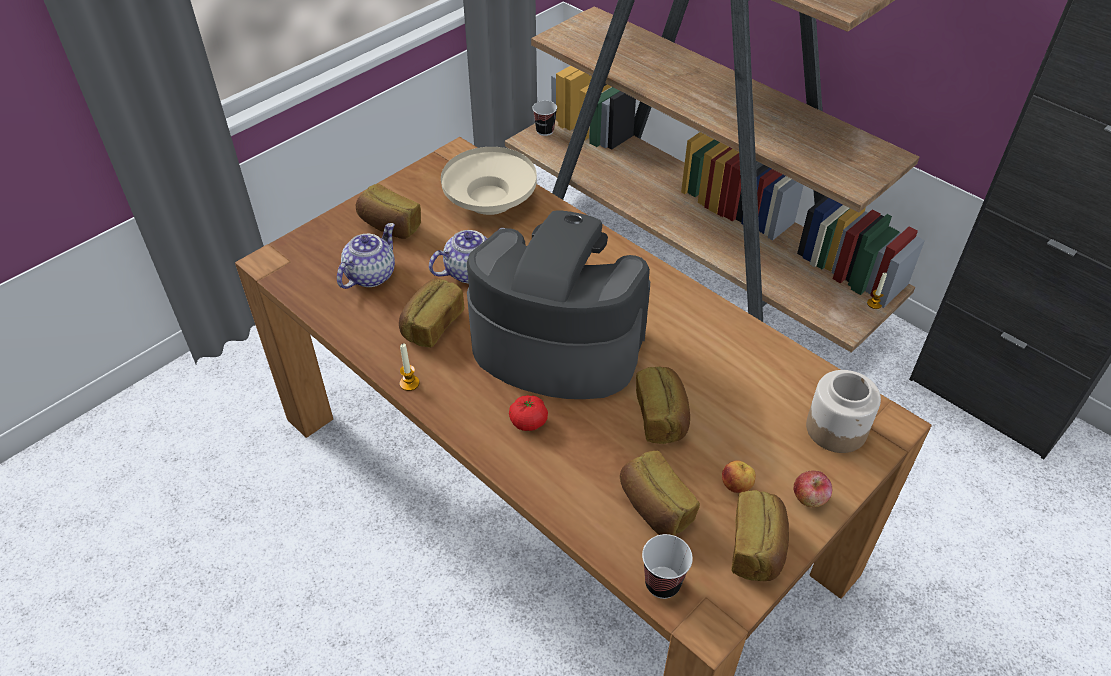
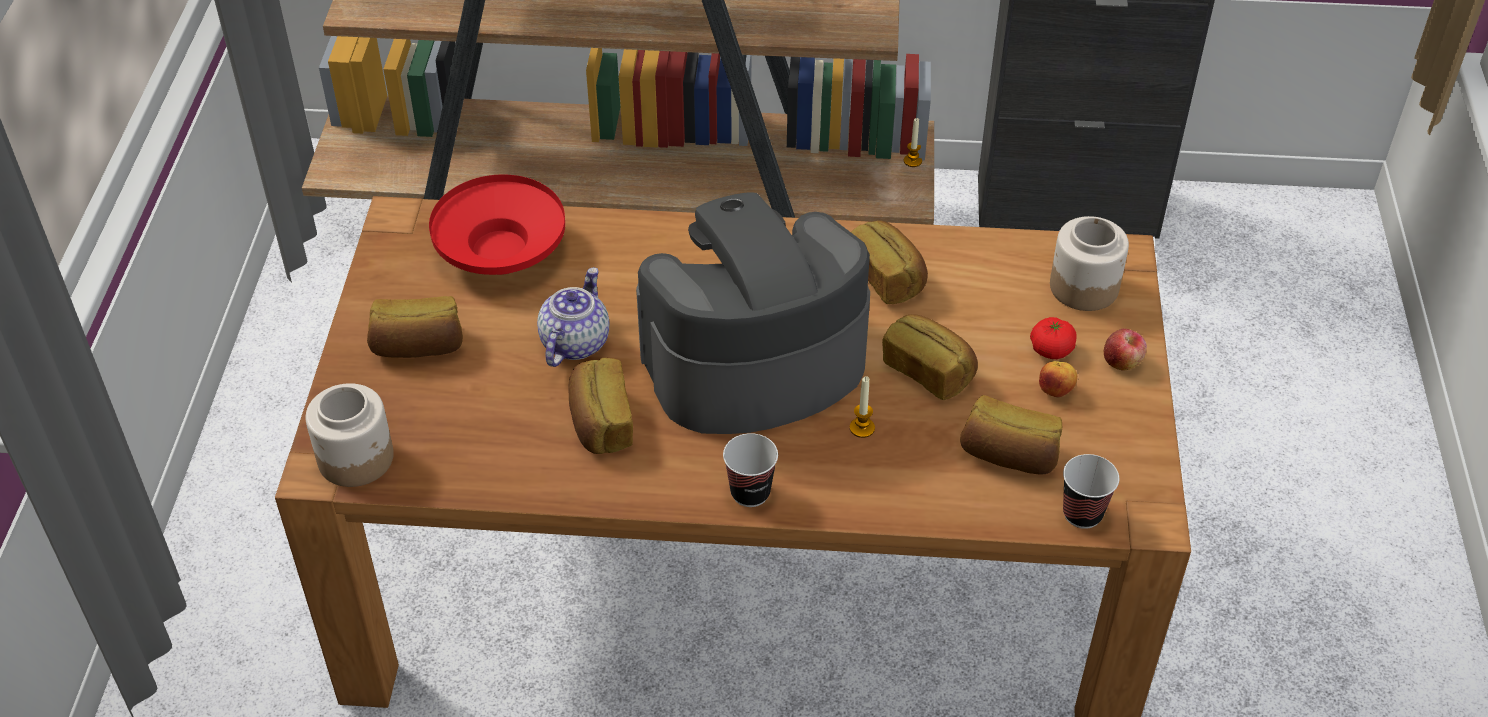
camera: 40 degrees left, 0 degrees up
(292, 266) = (357, 458): none -> jar
(370, 275) = (464, 412): teapot -> none
(409, 383) = (650, 495): candle -> candle (862, 428)
(490, 199) = (501, 251): beige bowl -> red bowl
(528, 421) = (812, 454): tomato -> tomato (1051, 349)
(545, 131) = (342, 148): cup -> cup (750, 492)
(757, 547) = (1124, 431): bread -> bread (887, 277)

